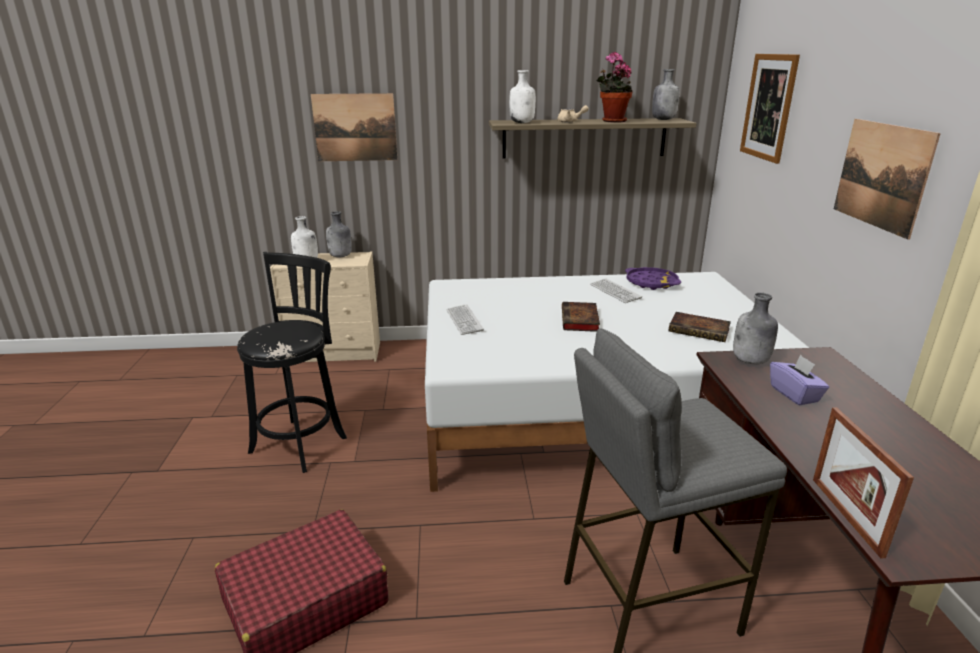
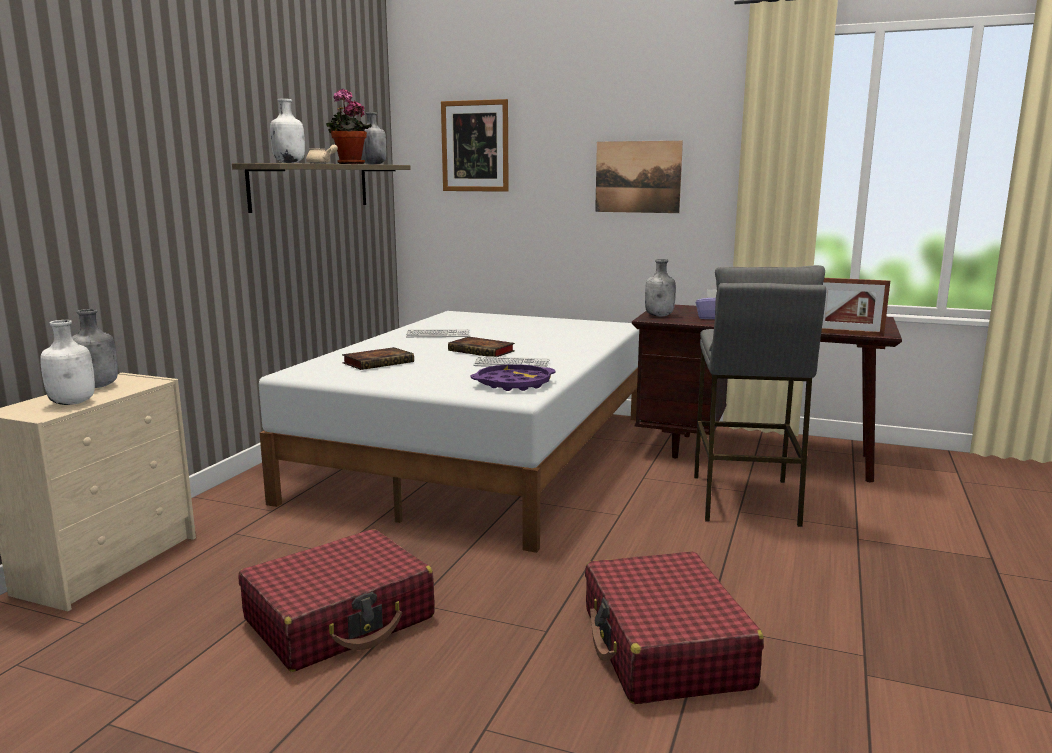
camera: 65 degrees left, 10 degrees down
(302, 442) = (340, 619): black stool -> red suitcase
(355, 127) = (79, 170): picture -> none
(464, 320) = (414, 380): keyboard -> keyboard (511, 364)
(651, 283) = (438, 325): purple tray -> purple tray (513, 384)
(700, 330) = (554, 332): book -> book (379, 362)

